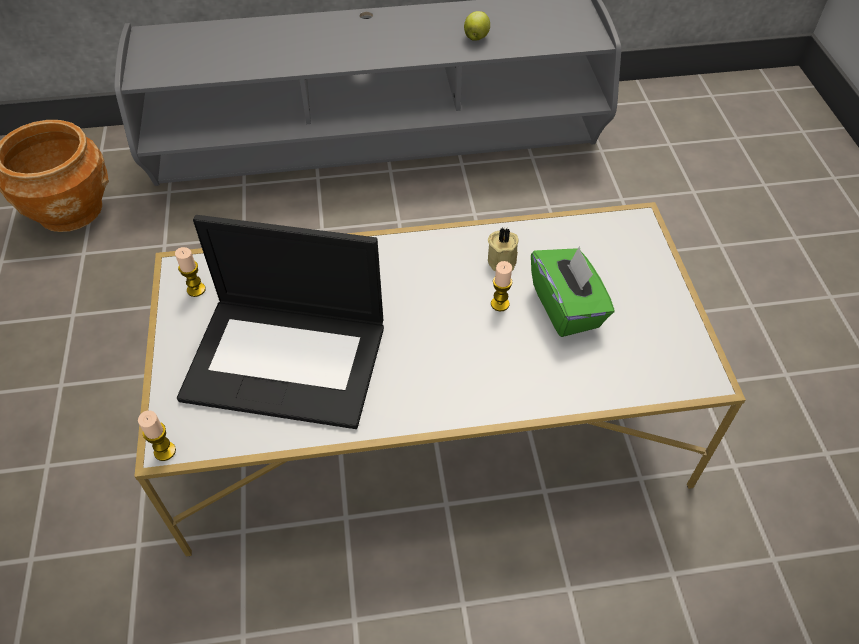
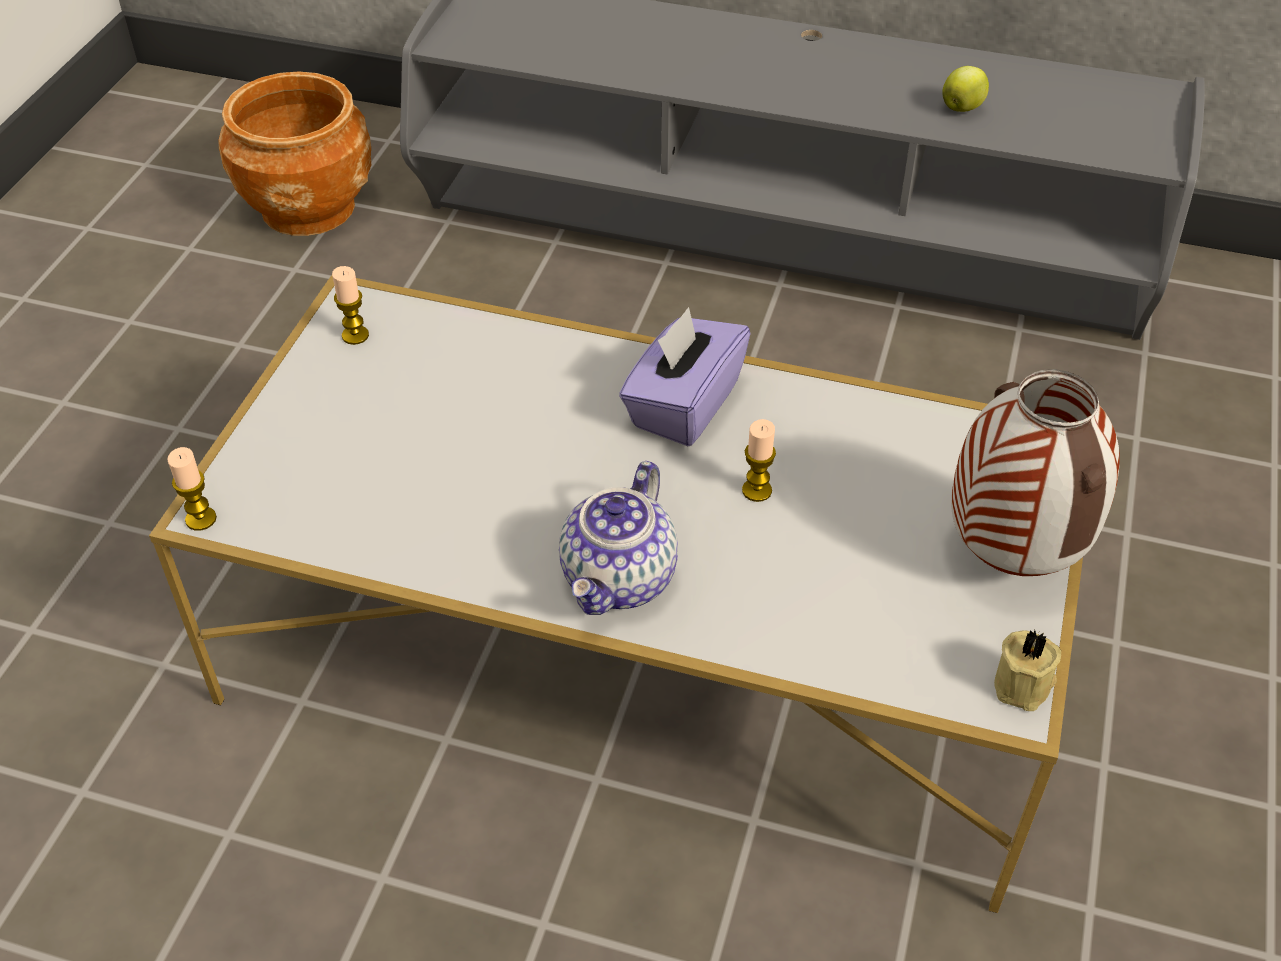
camera: 25 degrees right, 5 degrees down
(288, 359) = (419, 463): laptop -> none
(427, 266) = (683, 405): none -> purple tissue box
(455, 388) = (620, 579): none -> teapot
(503, 260) = (801, 432): beige candle -> beige candle (1024, 685)
(567, 307) = (855, 529): green tissue box -> none
(655, 295) = (1008, 559): none -> vase

